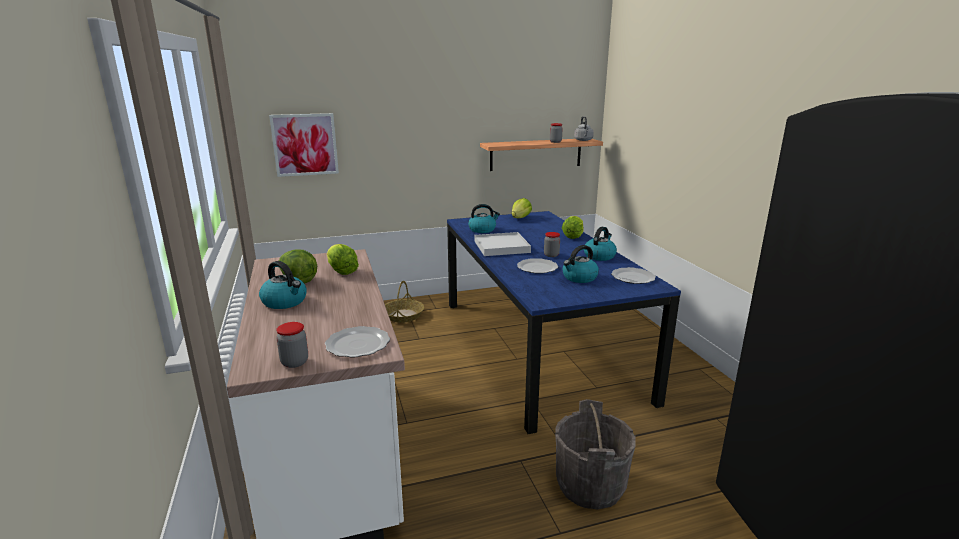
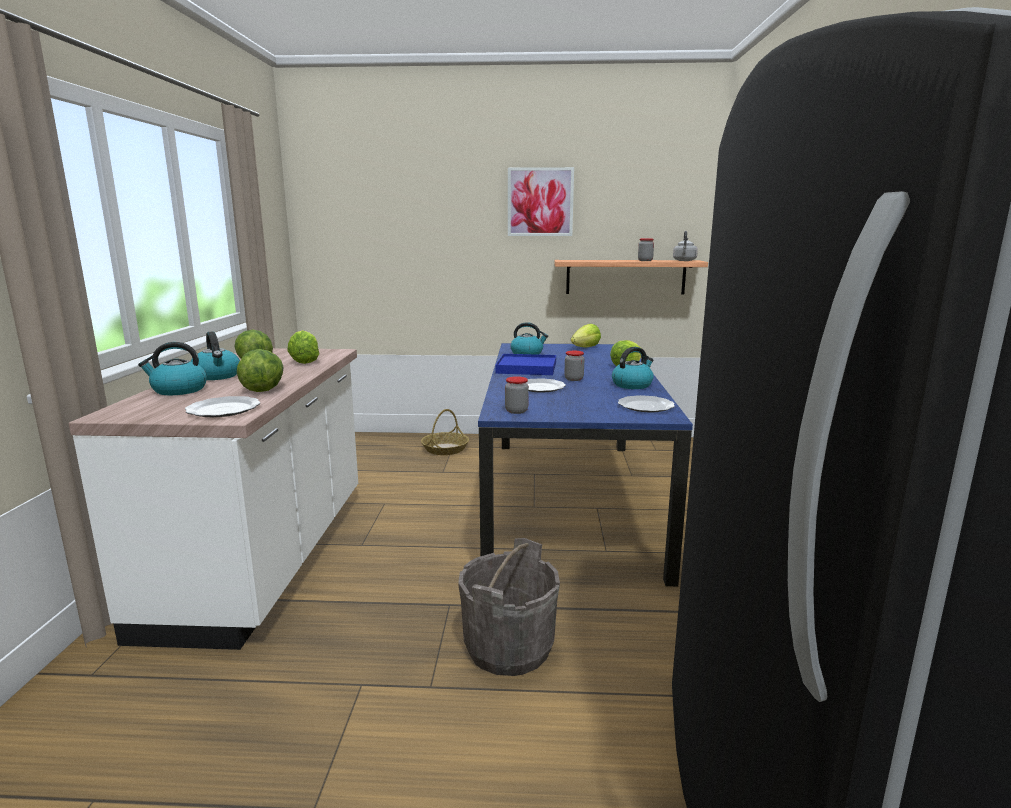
camera: 20 degrees right, 5 degrees down
(294, 362) = (148, 414): jar -> jar (516, 411)
(305, 144) = (361, 253): picture -> picture (540, 202)
(355, 312) = (263, 389): none -> lettuce
(501, 247) = (527, 368): white tray -> blue tray
(579, 278) = (577, 400): kettle -> kettle (178, 390)

